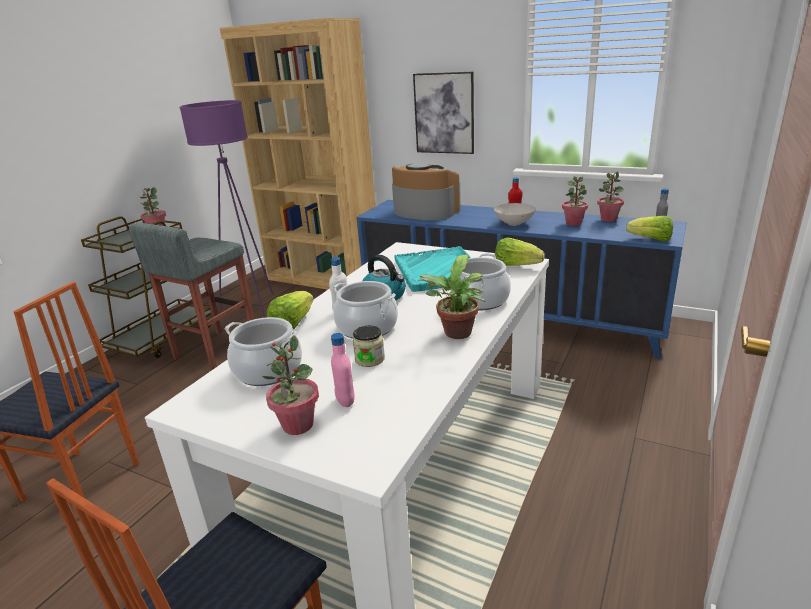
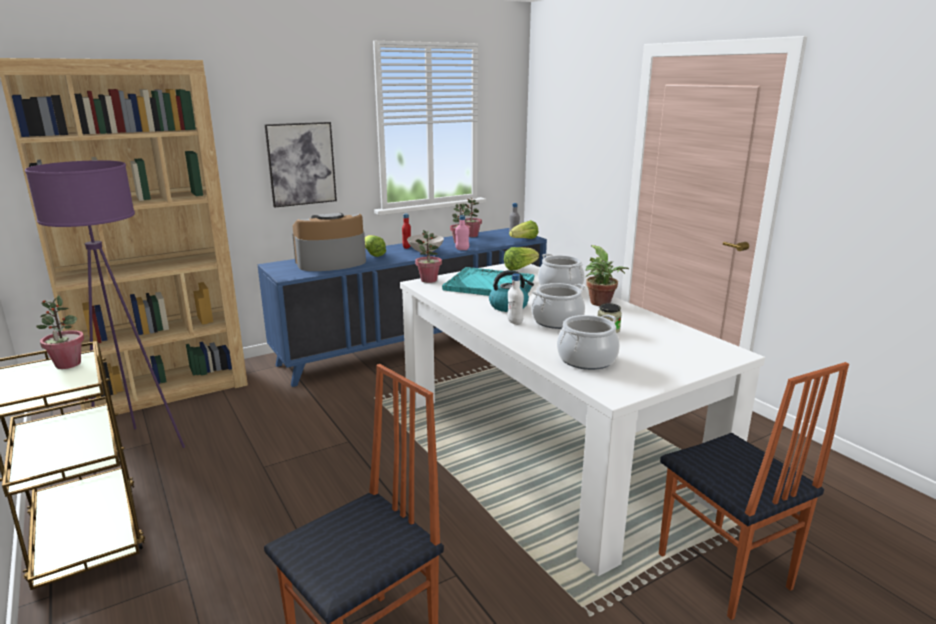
camera: 60 degrees left, 5 degrees down
(215, 350) = (207, 498): grey stool -> none
(292, 323) = (513, 340): lettuce -> lettuce (373, 254)
(297, 425) = (675, 363): potted plant -> potted plant (429, 280)
(345, 401) = (657, 346): pink bottle -> pink bottle (462, 249)

